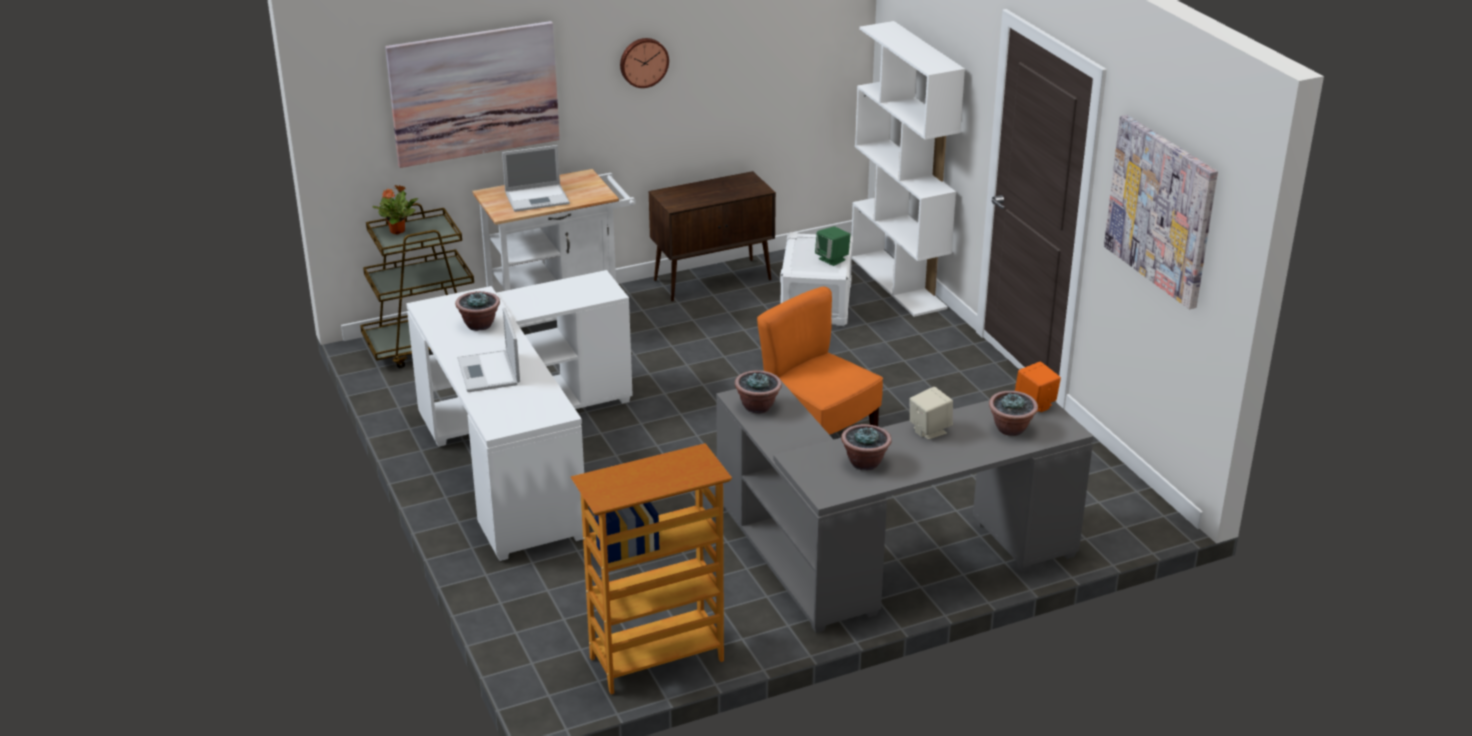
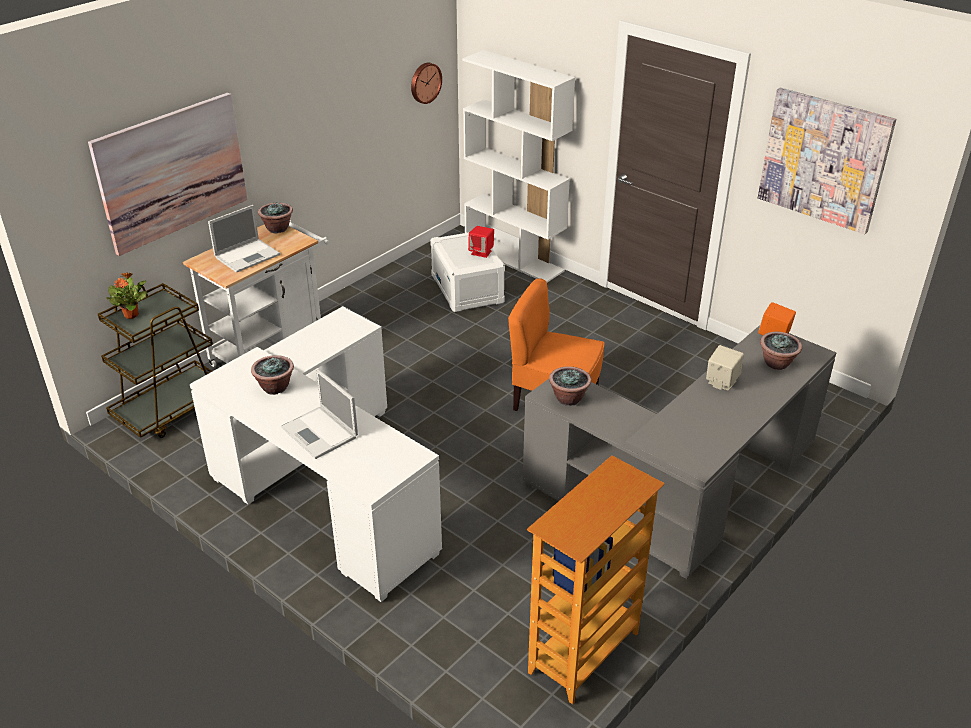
camera: 25 degrees left, 5 degrees up
(643, 62) = (302, 117): wall clock -> wall clock (425, 82)
(713, 280) = (375, 289): brown cabinet -> none
(832, 259) = (481, 252): green speaker -> red speaker
(865, 463) = (701, 426): potted plant -> potted plant (277, 229)

